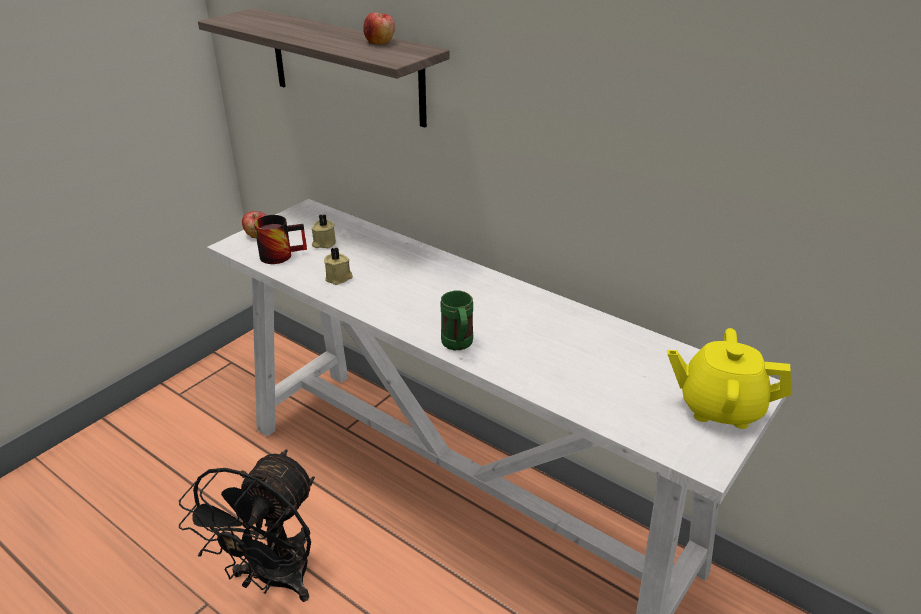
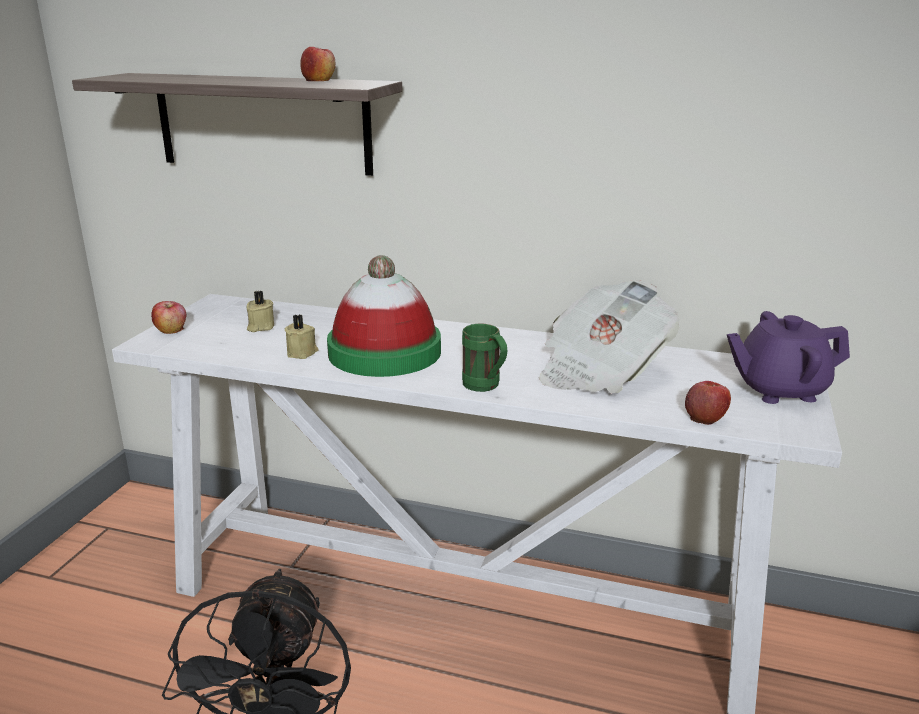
camera: 20 degrees left, 10 degrees down
(281, 254) = (214, 342): mug -> none
(402, 290) = (384, 352): none -> hat
(569, 348) = (600, 371): none -> newspaper
(624, 422) = (705, 417): none -> apple
(719, 407) = (779, 390): yellow teapot -> purple teapot

